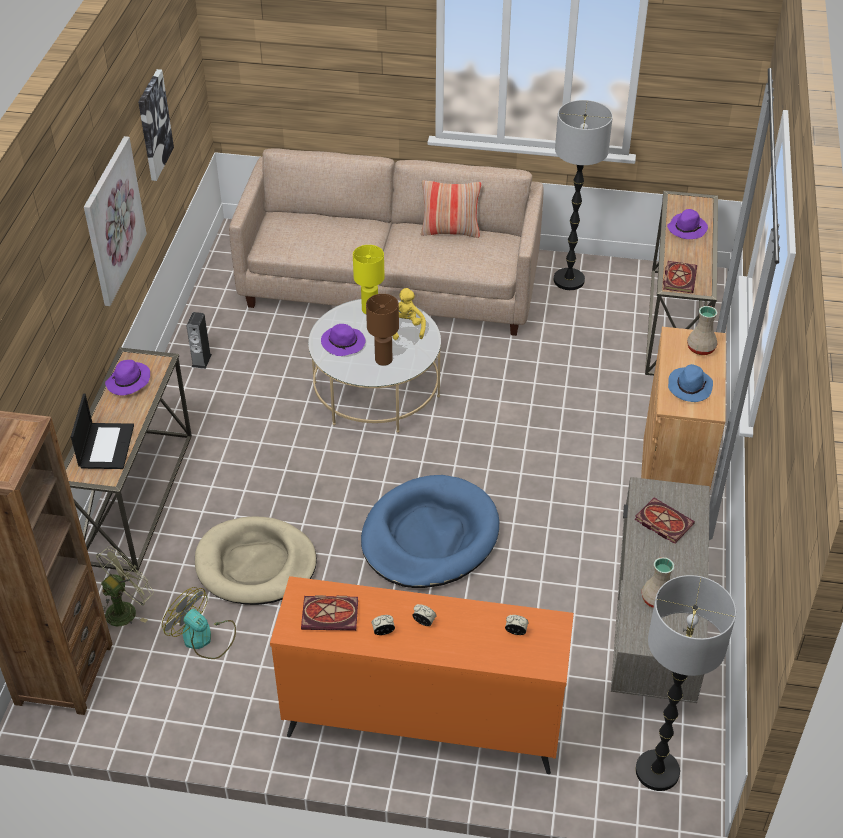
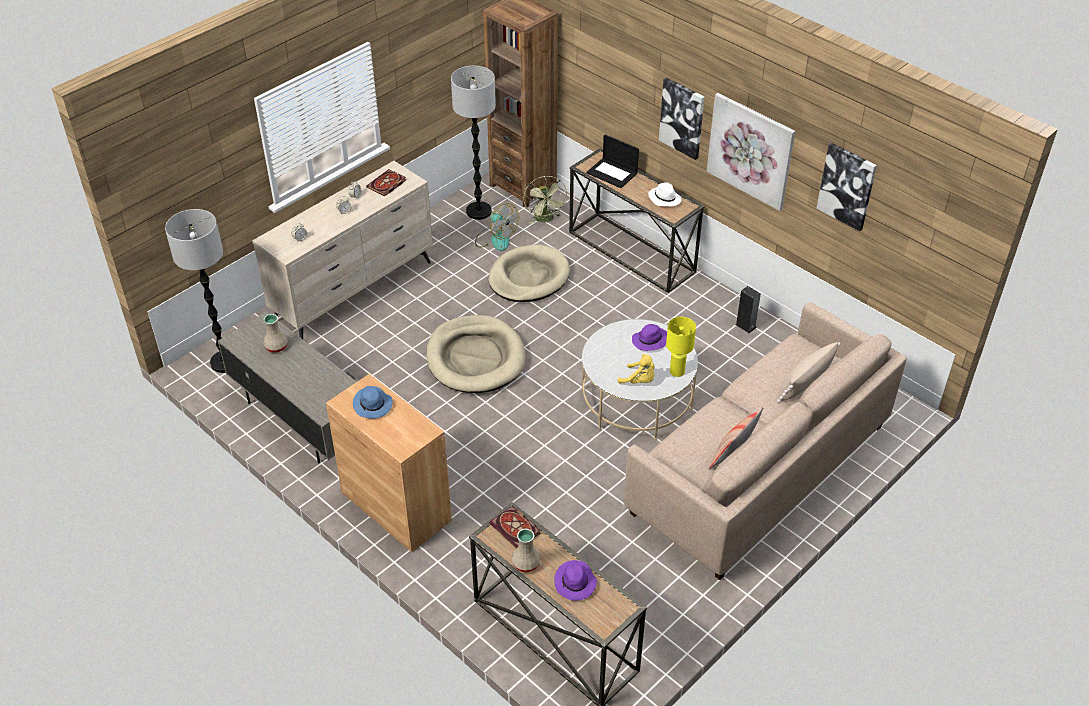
camera: 125 degrees right, 0 degrees up
(76, 294) = (682, 118): none -> picture
(128, 382) = (664, 198): purple hat -> white hat
(203, 638) = (496, 239): fan -> fan turned 60 degrees clockwise
(321, 223) = (804, 382): none -> beige pillow
(383, 360) = (613, 352): brown table lamp -> none
(421, 723) = (354, 291): orange dresser -> beige dresser
(429, 536) = (475, 358): blue dog bed -> beige dog bed
(569, 280) = (674, 595): floor lamp -> floor lamp (478, 211)
(662, 522) = (322, 384): book -> none
(700, 348) = (401, 437): beige vase -> beige vase (526, 563)

